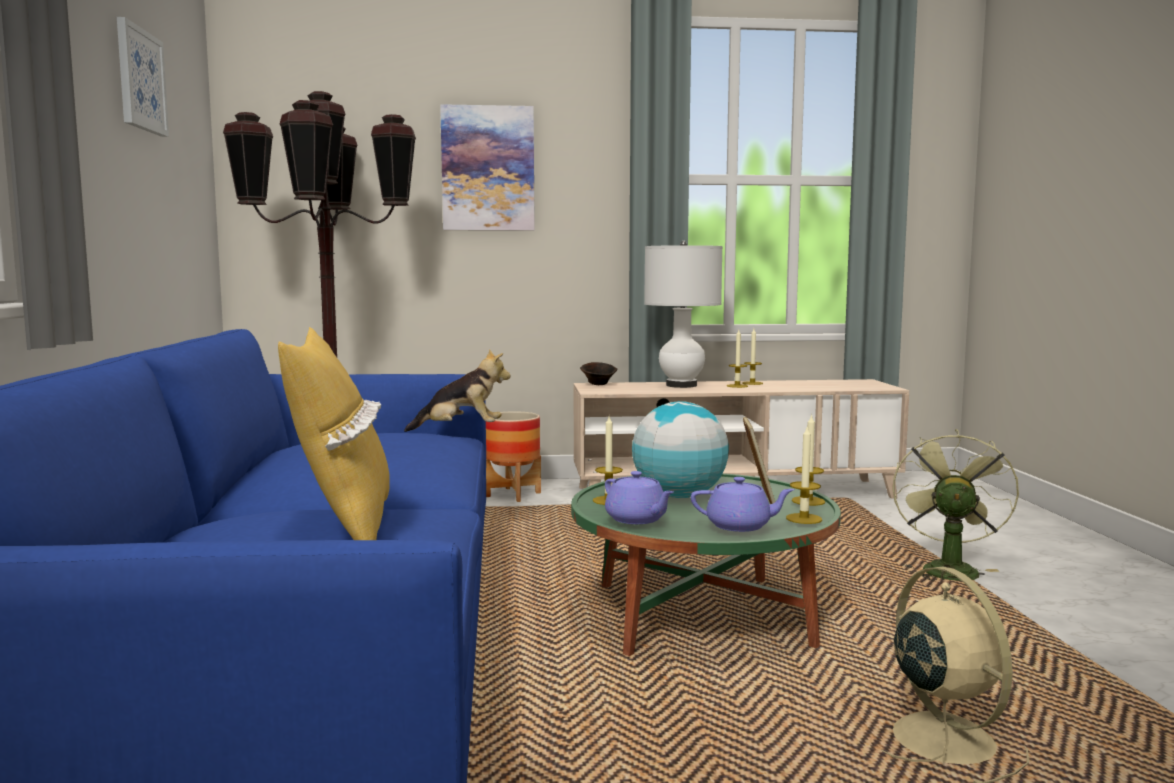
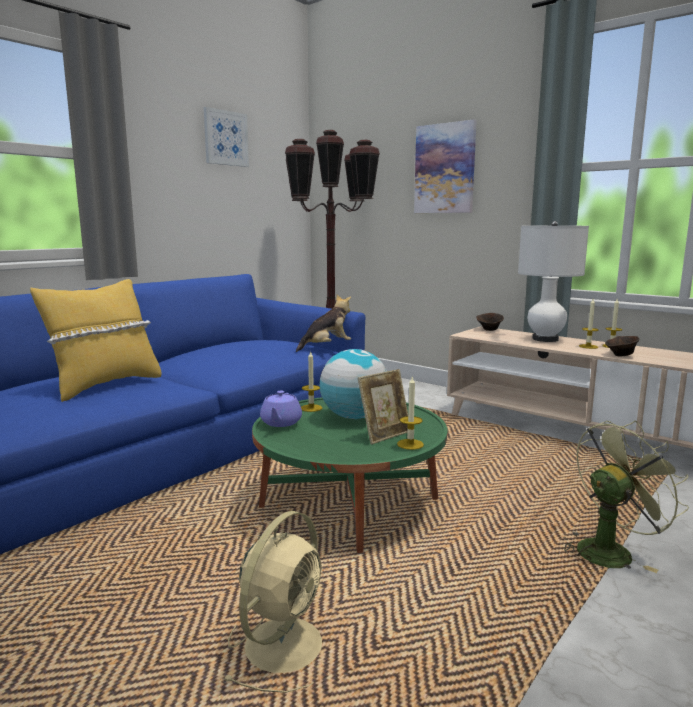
camera: 45 degrees right, 5 degrees up
(461, 430) = (326, 347): plush toy -> plush toy turned 75 degrees counterclockwise
(513, 494) = (426, 397): planter -> none
(740, 526) = (314, 445): purple teapot -> none
(786, 389) = (620, 355): none -> brown bowl
(804, 519) = (364, 454): candle -> none

